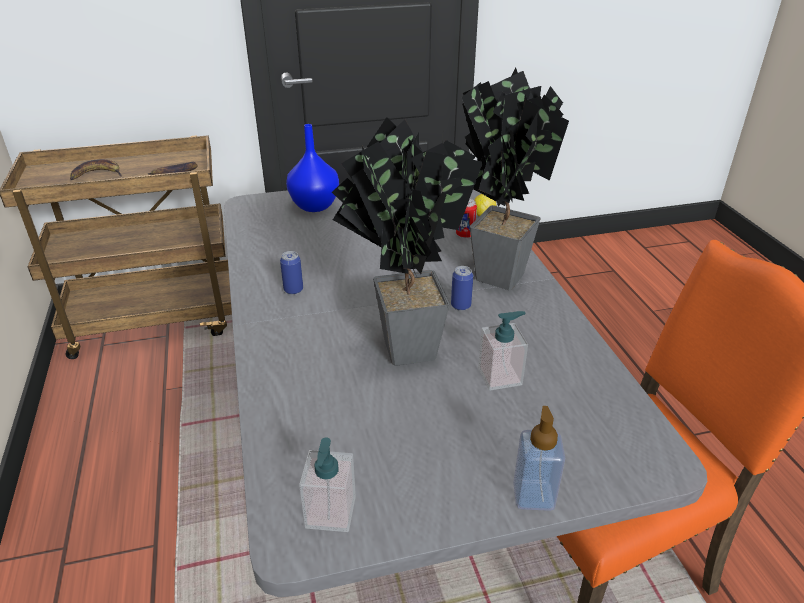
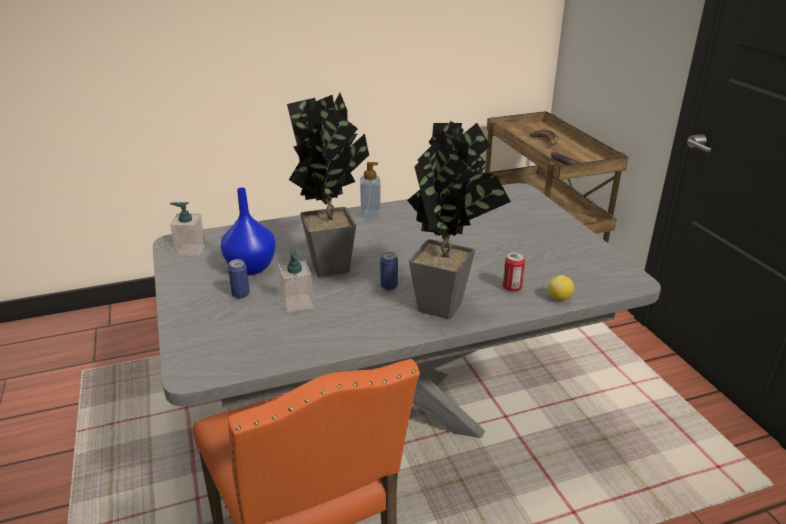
camera: 85 degrees right, 5 degrees down
(293, 290) = (398, 220): can -> can (241, 294)
(314, 205) = (532, 215): blue vase -> blue vase (252, 267)
(533, 495) = (181, 313): soap dispenser -> soap dispenser (370, 214)

